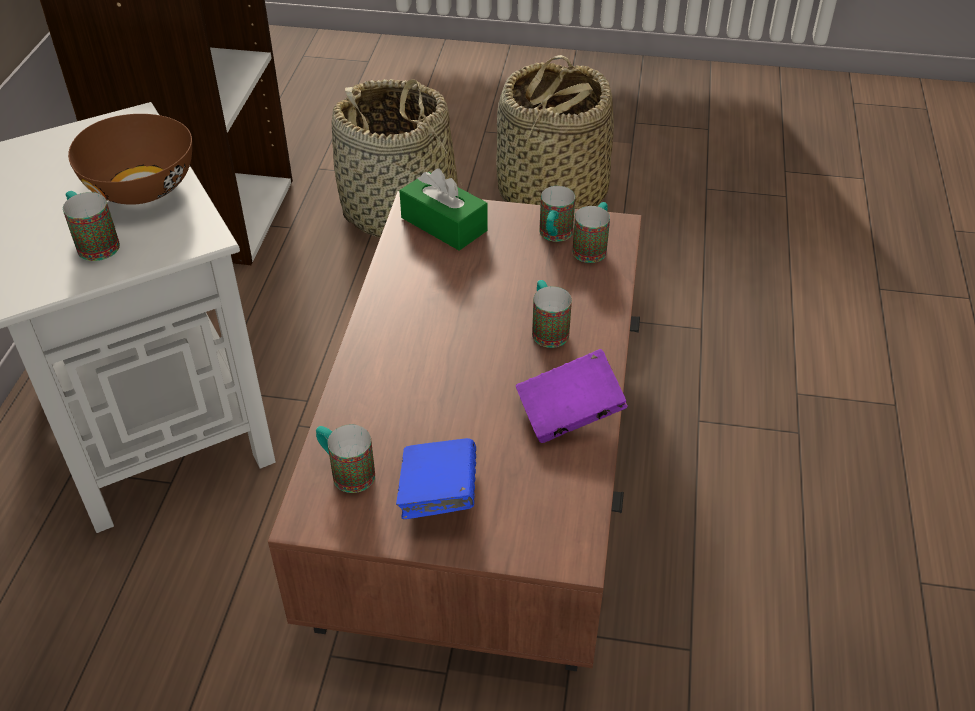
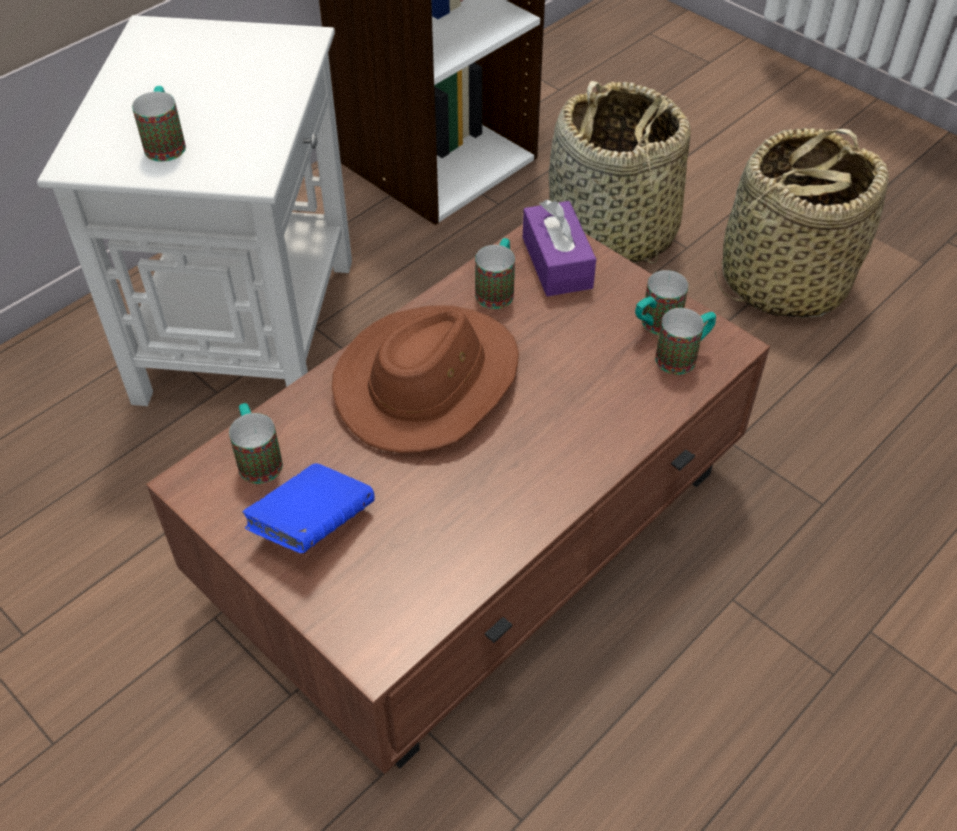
camera: 35 degrees right, 5 degrees up
(143, 187) = (250, 108): brown bowl -> none
(428, 350) = (428, 382): none -> brown hat
(444, 224) = (557, 263): green tissue box -> purple tissue box
(547, 329) = (558, 418): mug -> mug (497, 289)
(569, 413) = (499, 515): purple book -> none

